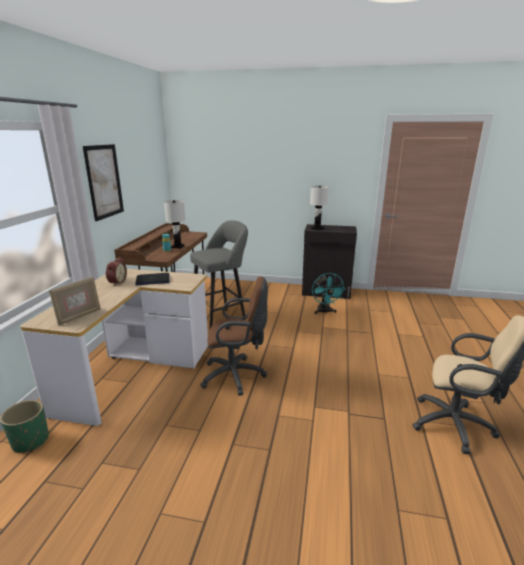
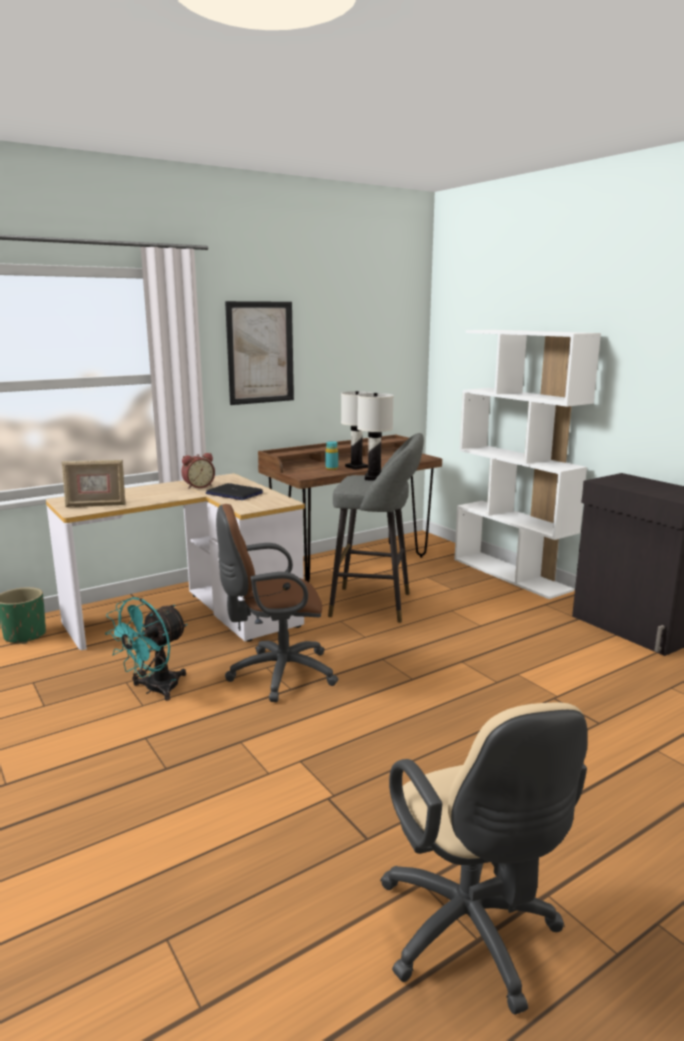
camera: 45 degrees right, 5 degrees down
(236, 376) = (276, 674): brown office chair -> brown office chair turned 120 degrees clockwise
(252, 285) = (511, 574): none -> white bookcase
(317, 228) = (620, 482): white table lamp -> white table lamp (374, 478)
(325, 312) = (566, 655): turquoise fan -> turquoise fan (154, 690)

